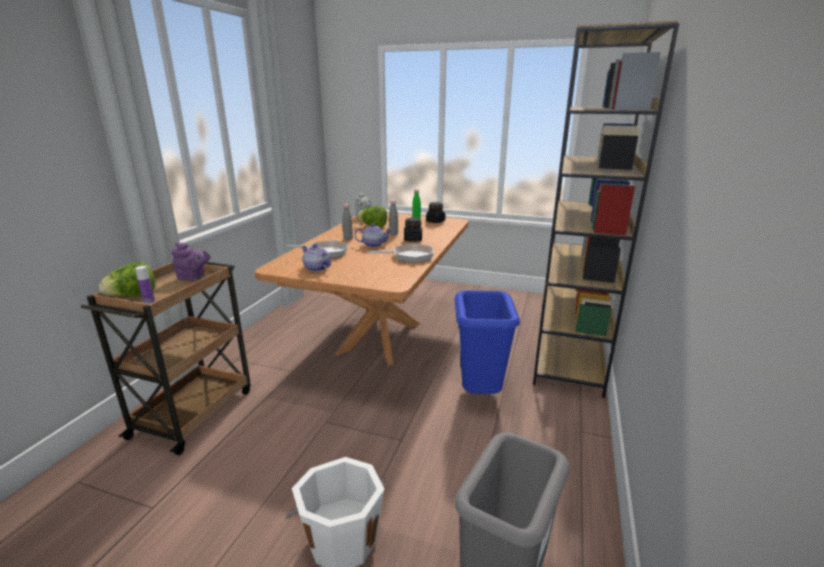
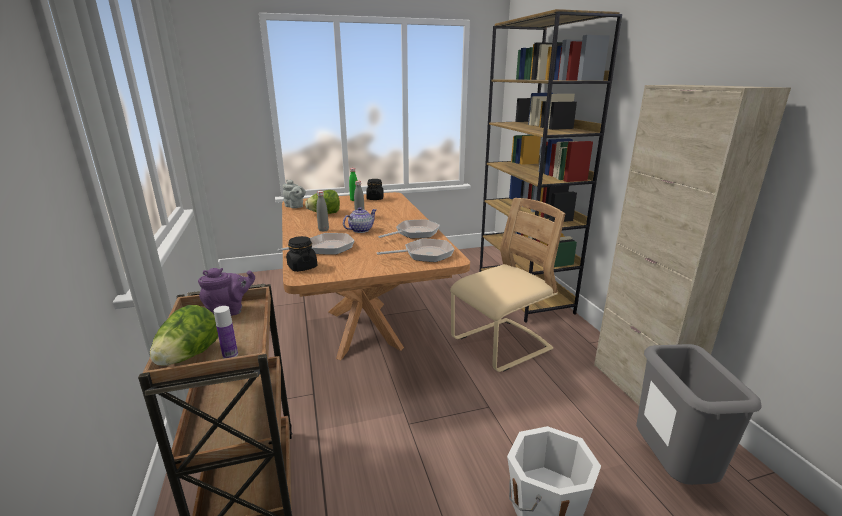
camera: 35 degrees left, 0 degrees up
(316, 268) = (351, 264): teapot -> none
(382, 275) = (424, 254): none -> frying pan
(413, 240) = (388, 218): black jar -> black jar (302, 267)
(479, 395) = (501, 345): blue trash can -> beige chair
(578, 499) = (639, 388): none -> beige cabinet

